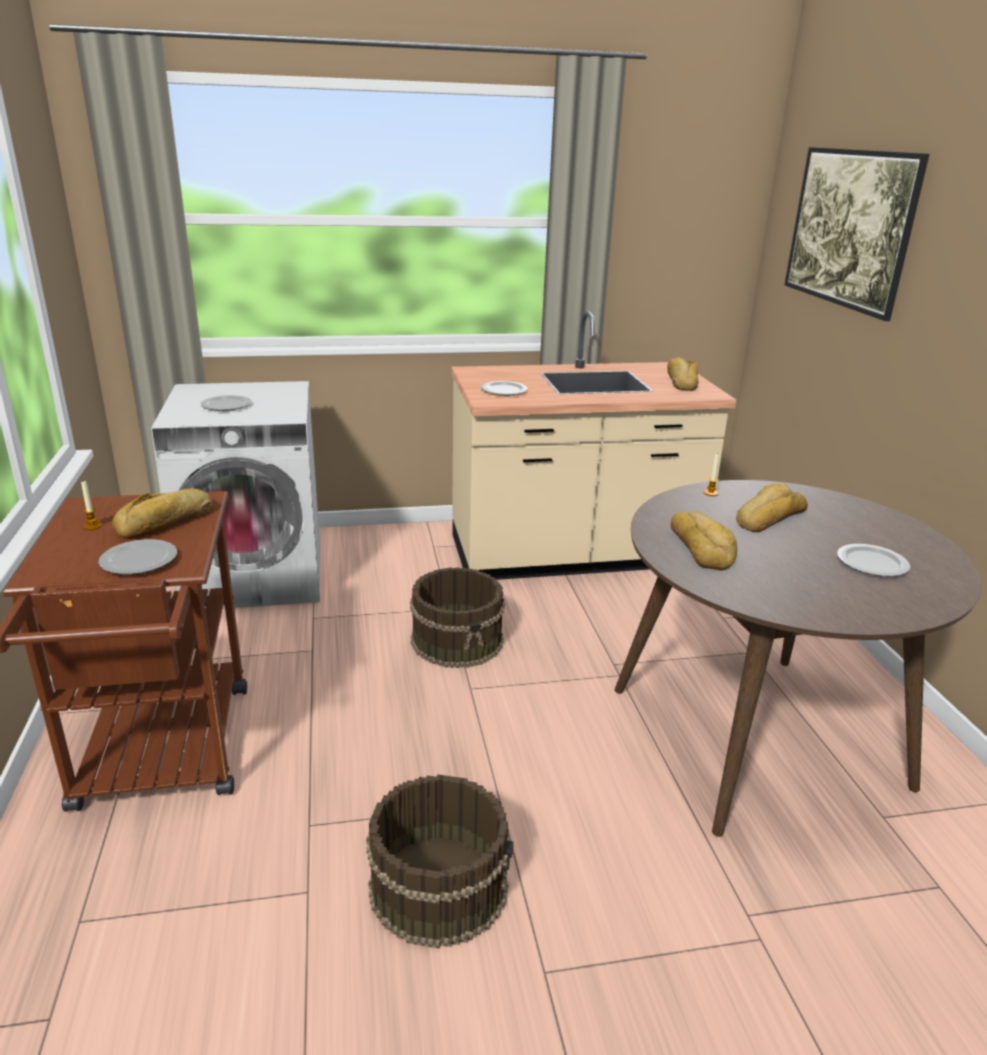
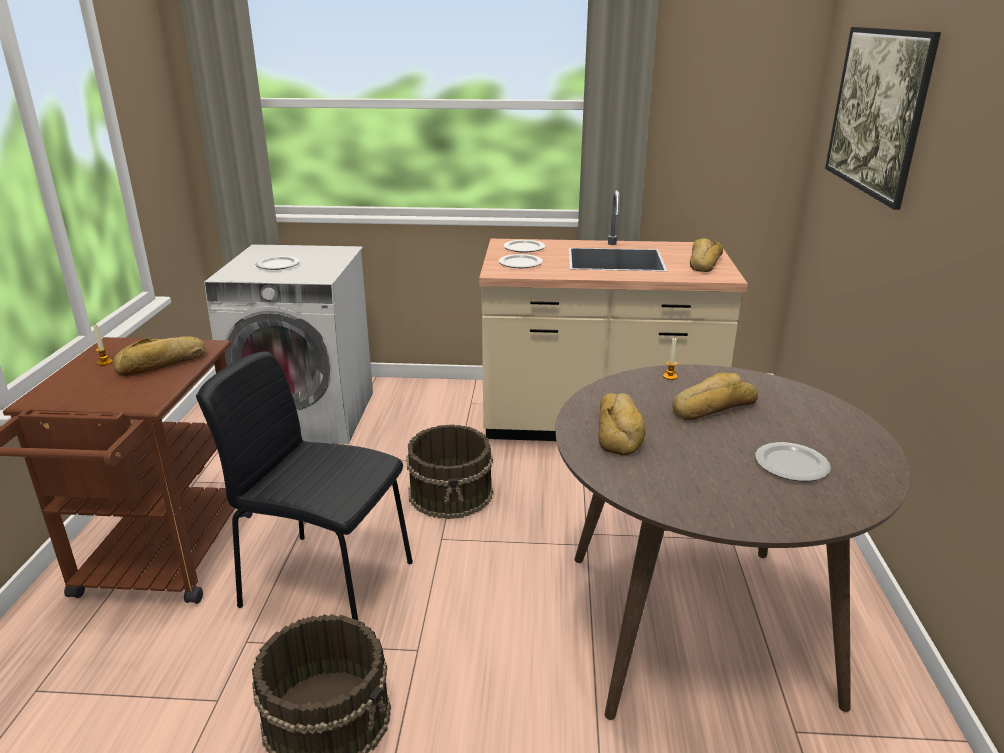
camera: 15 degrees right, 0 degrees up
(140, 560) = (116, 395): plate -> plate (524, 248)
(363, 751) = (322, 583): none -> black chair

